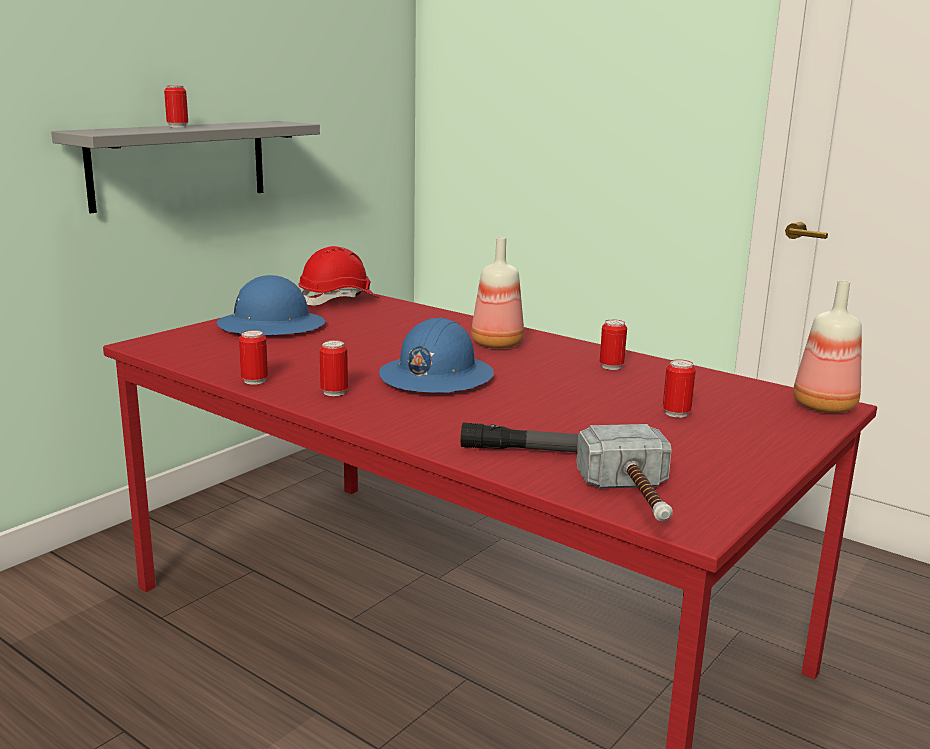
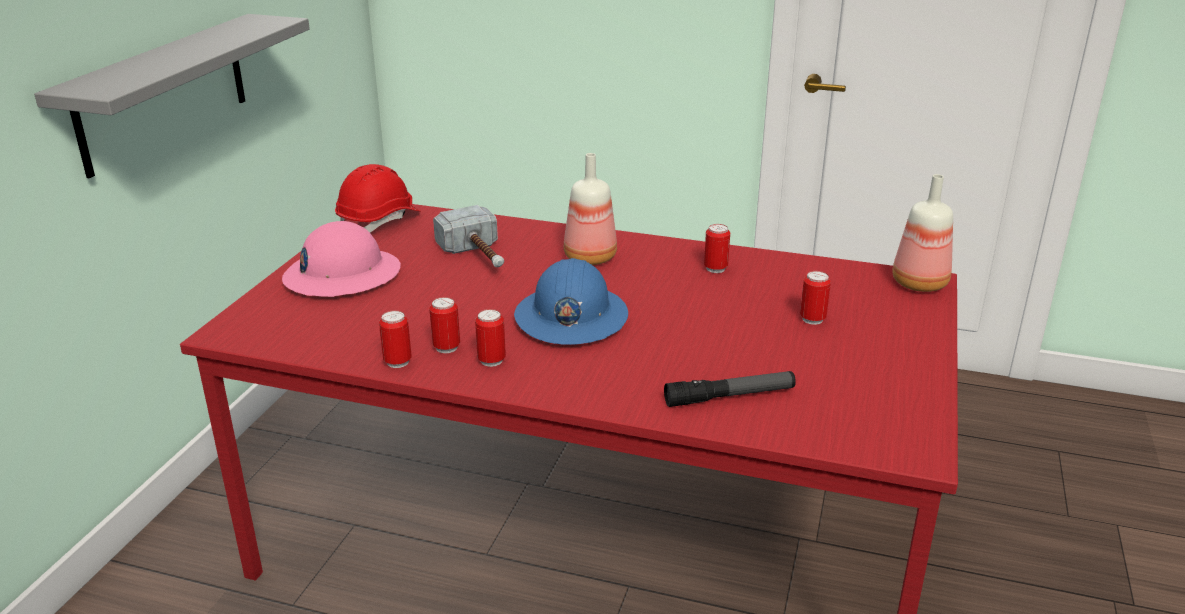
camera: 20 degrees left, 10 degrees up
(177, 126) = (166, 54): can -> can (446, 347)
(271, 326) = (342, 275): blue hard hat -> pink hard hat
(635, 499) = (854, 434): hammer -> hammer (478, 256)

